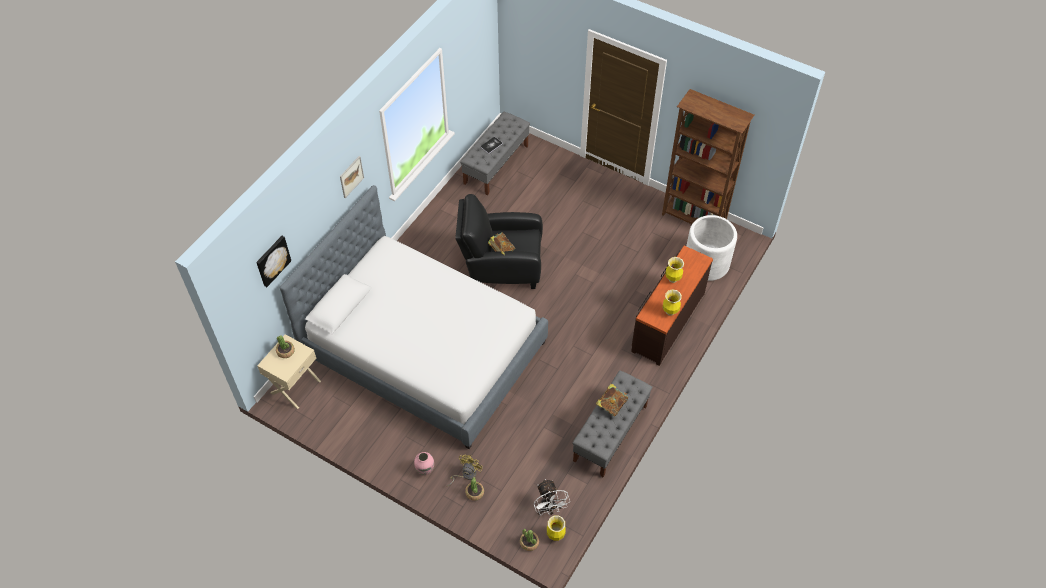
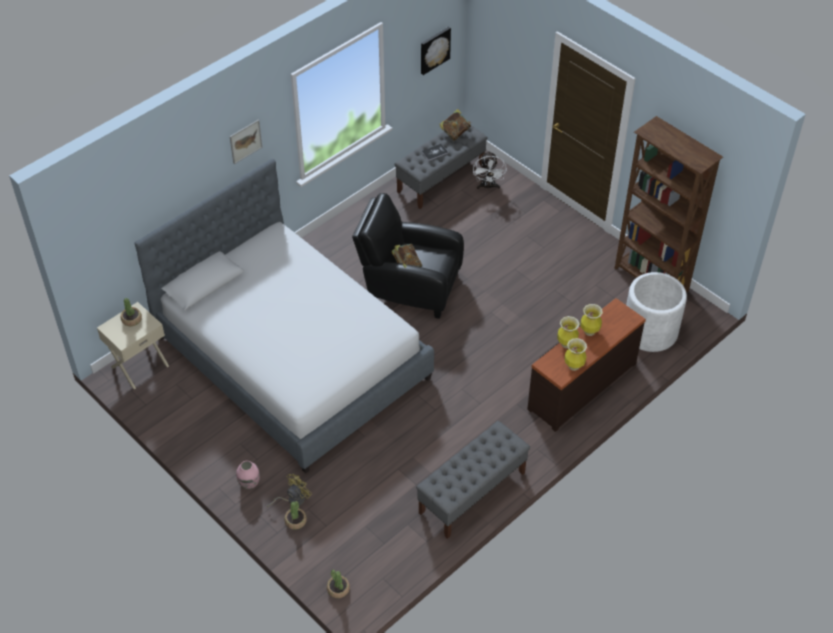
camera: 15 degrees right, 5 degrees down
(272, 260) = (130, 209): picture -> picture (434, 50)
(549, 509) = (373, 558): white fan -> white fan (488, 186)
(555, 535) = (371, 588): vase -> vase (566, 344)
(611, 405) = (474, 456): book -> book (455, 133)

